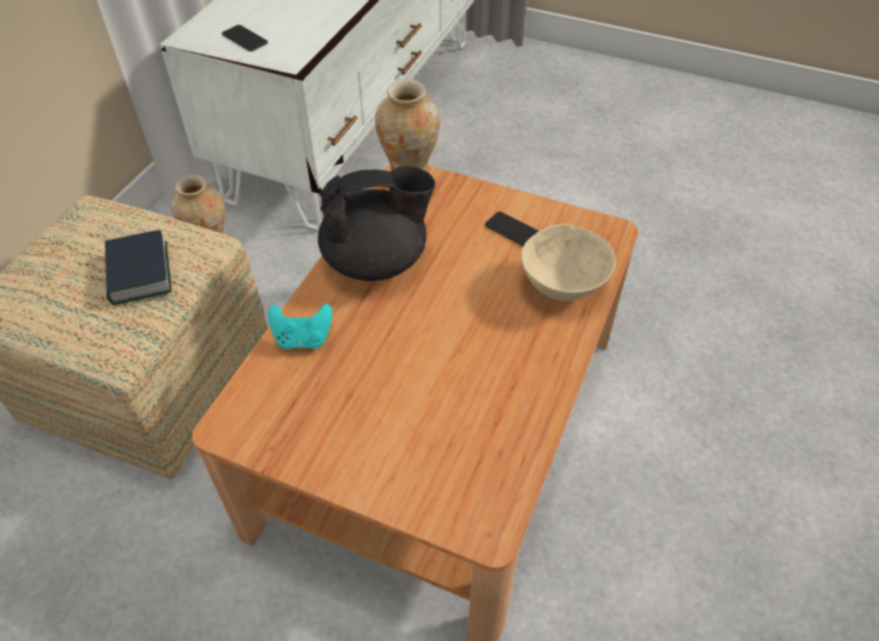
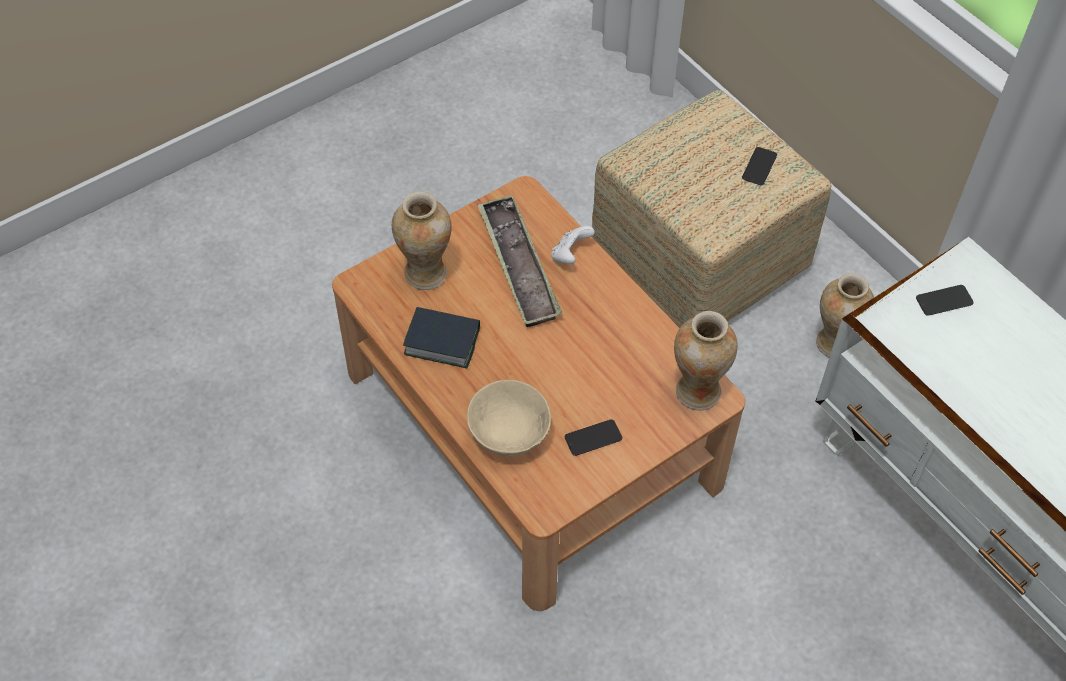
camera: 120 degrees right, 5 degrees up
(87, 238) = (759, 167): none -> phone
(139, 273) = (697, 186): book -> book (442, 341)
(303, 339) = (570, 255): turquoise game controller -> white game controller
(348, 377) = (518, 266): none -> tray
(377, 260) = (620, 329): black teapot -> none
(420, 462) = (425, 274): none -> vase

